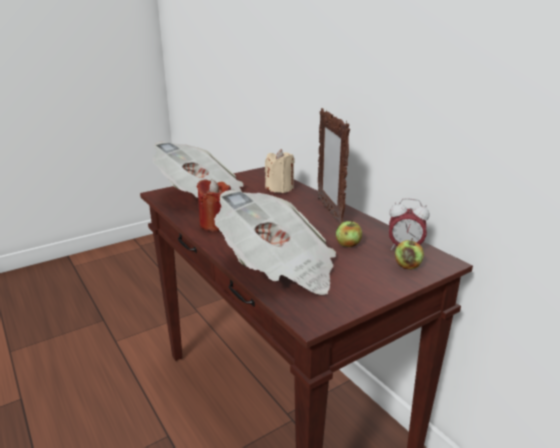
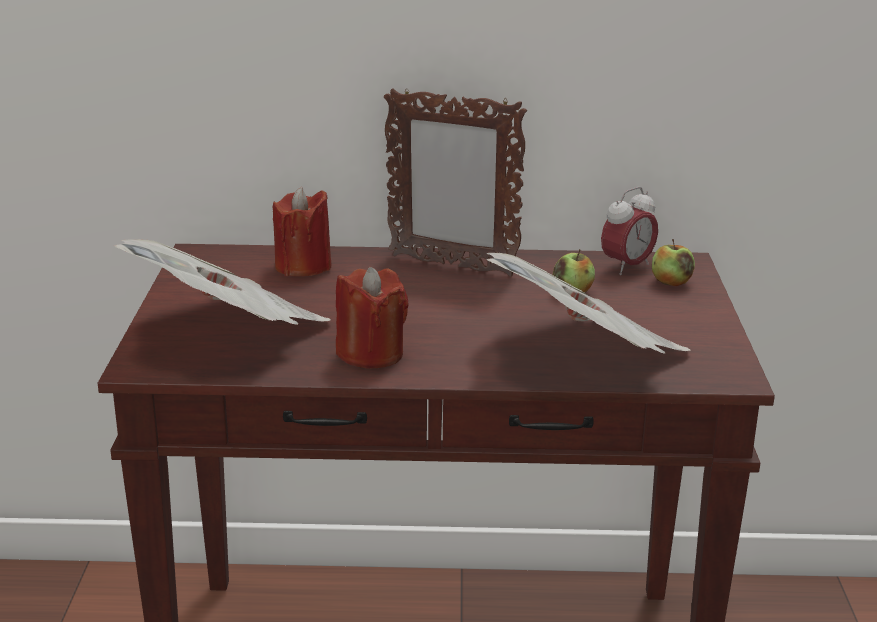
camera: 55 degrees left, 0 degrees up
(280, 188) = (303, 266): beige candle -> red candle

